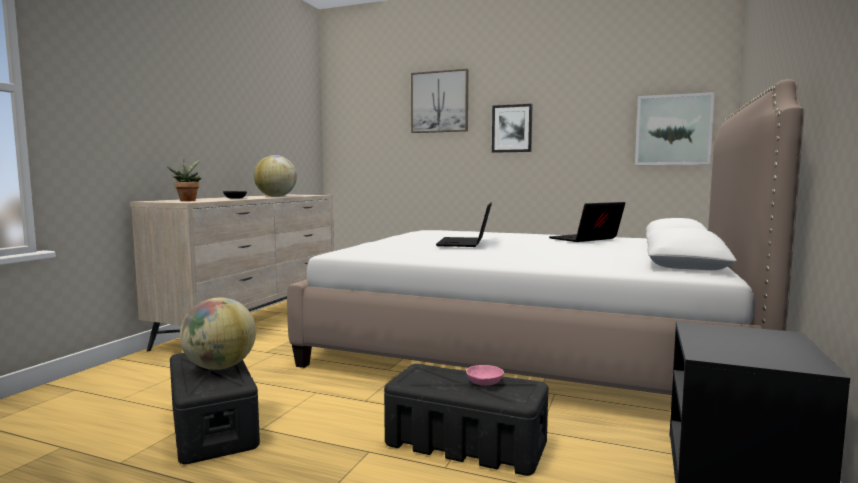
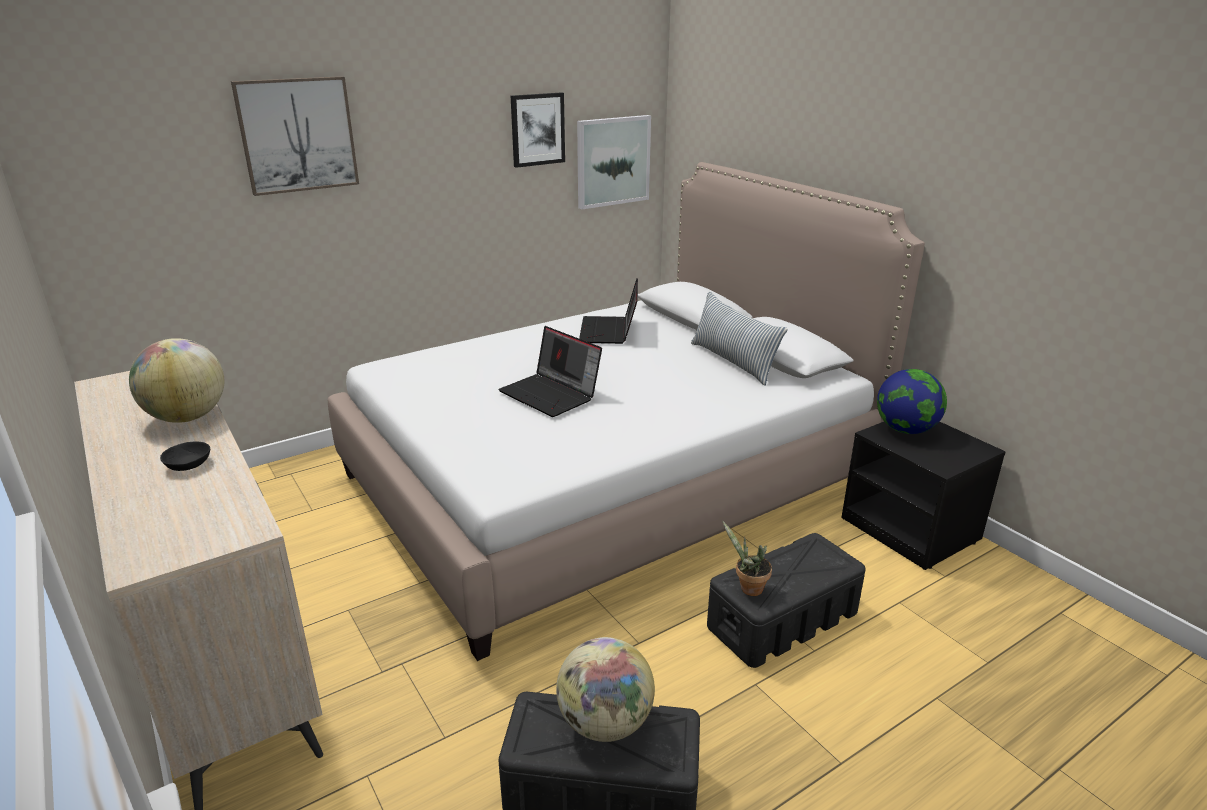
camera: 55 degrees left, 20 degrees up
(188, 200) = (205, 524): potted plant -> potted plant (748, 588)
(484, 383) = (797, 562): pink bowl -> none
(512, 128) = (426, 173): picture -> picture (537, 129)
(633, 257) = (733, 362): none -> pillow
(742, 334) = (905, 430): none -> globe

